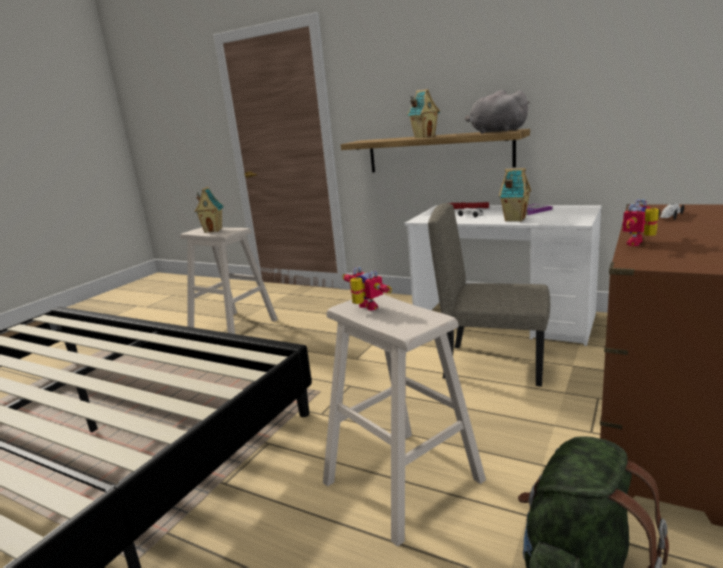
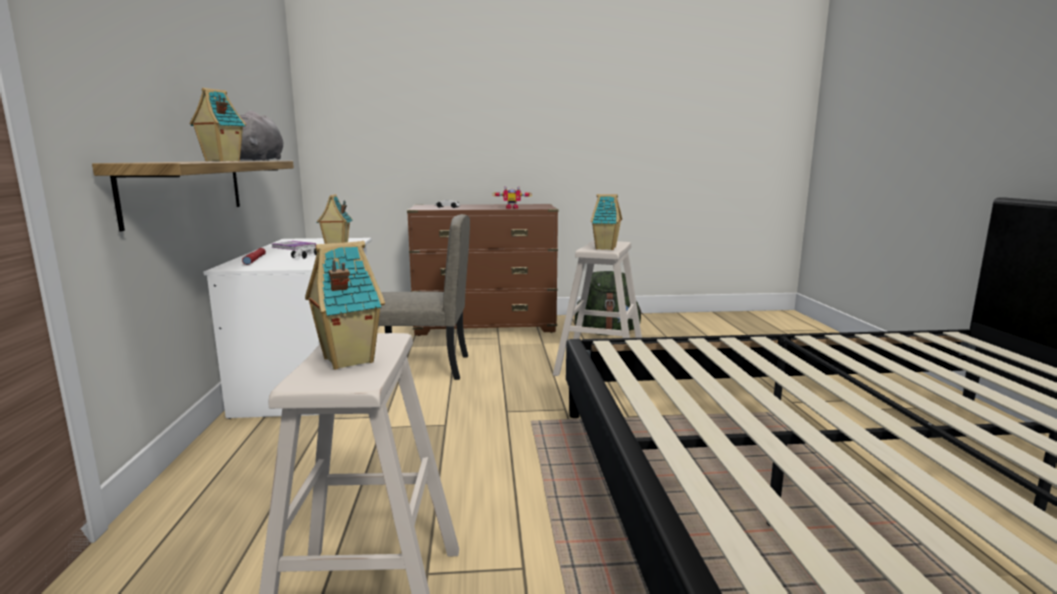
camera: 125 degrees left, 5 degrees down
(365, 308) = (606, 248): toy robot -> toy house
(494, 364) = (421, 367): beige chair -> beige chair turned 75 degrees counterclockwise

